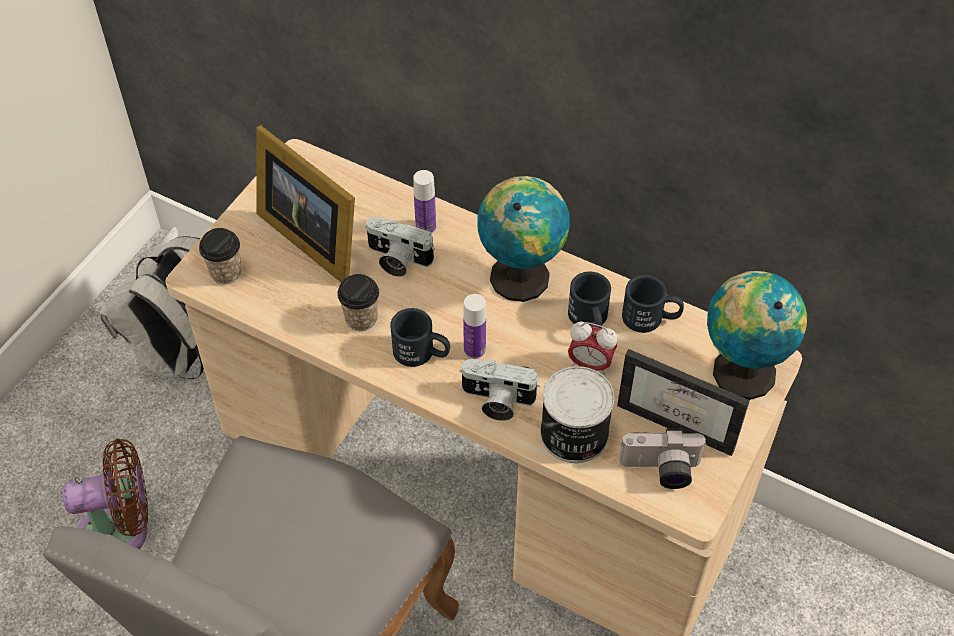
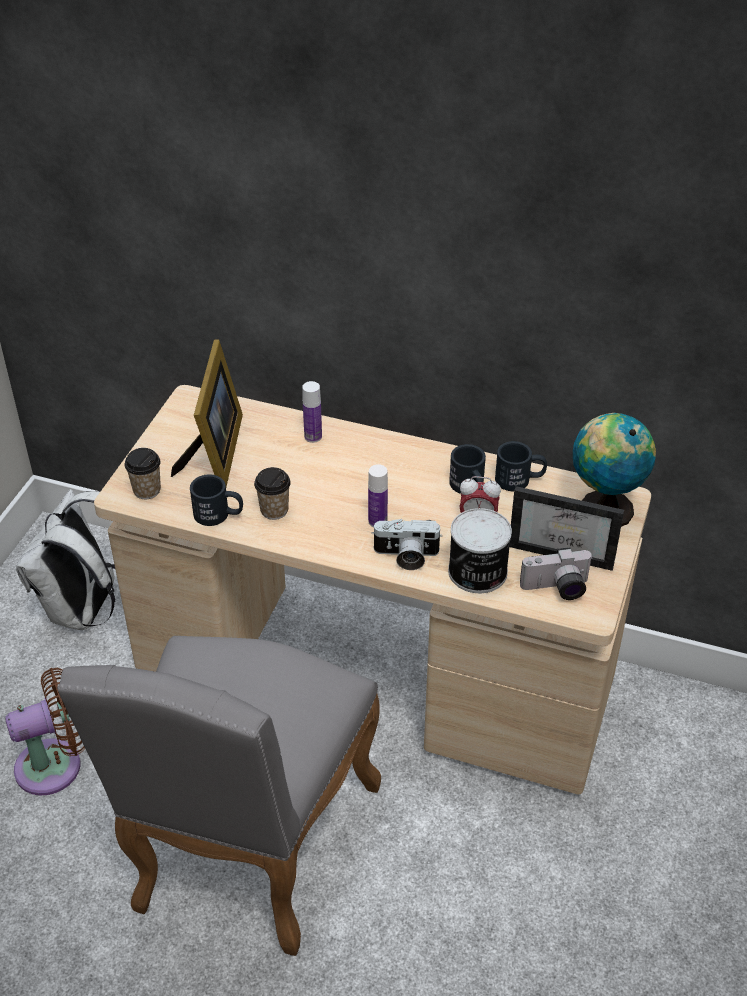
camera: 10 degrees left, 10 degrees down
(311, 235) = (215, 454): picture frame -> picture frame turned 120 degrees counterclockwise
(397, 259) = (294, 463): camera -> none
(421, 353) = (333, 529): black mug -> black mug (219, 515)
(521, 274) = (402, 461): globe -> none

